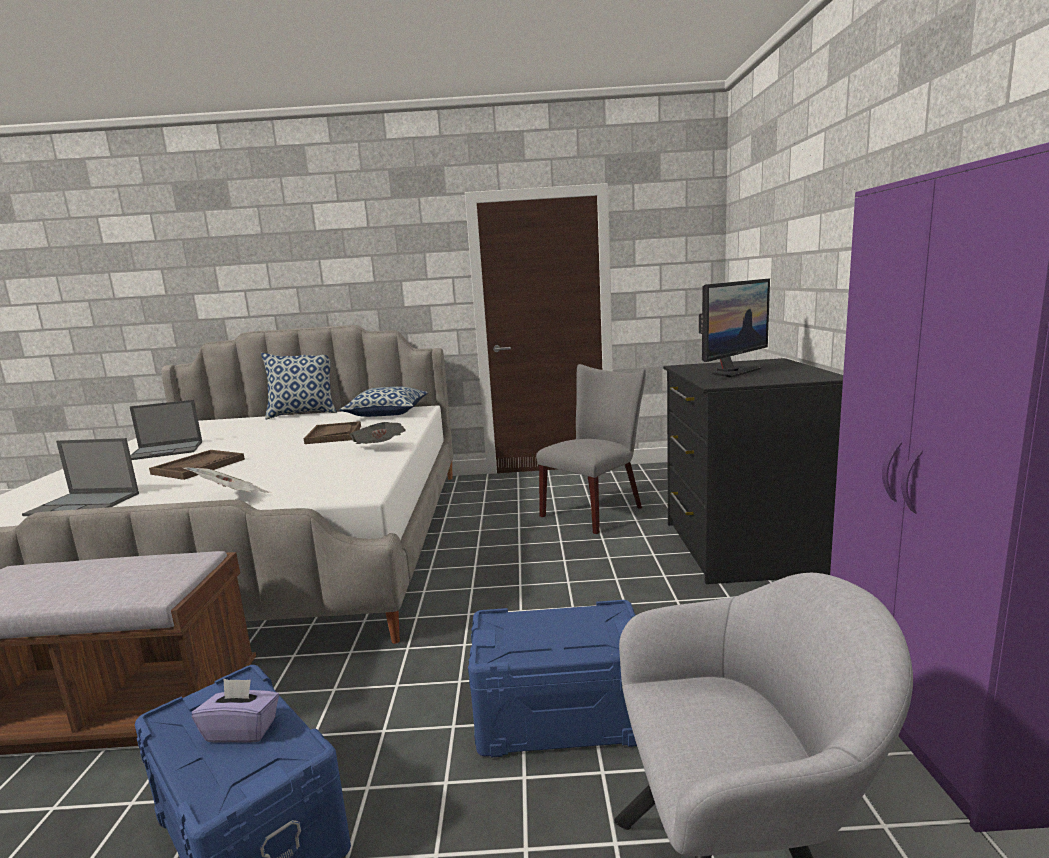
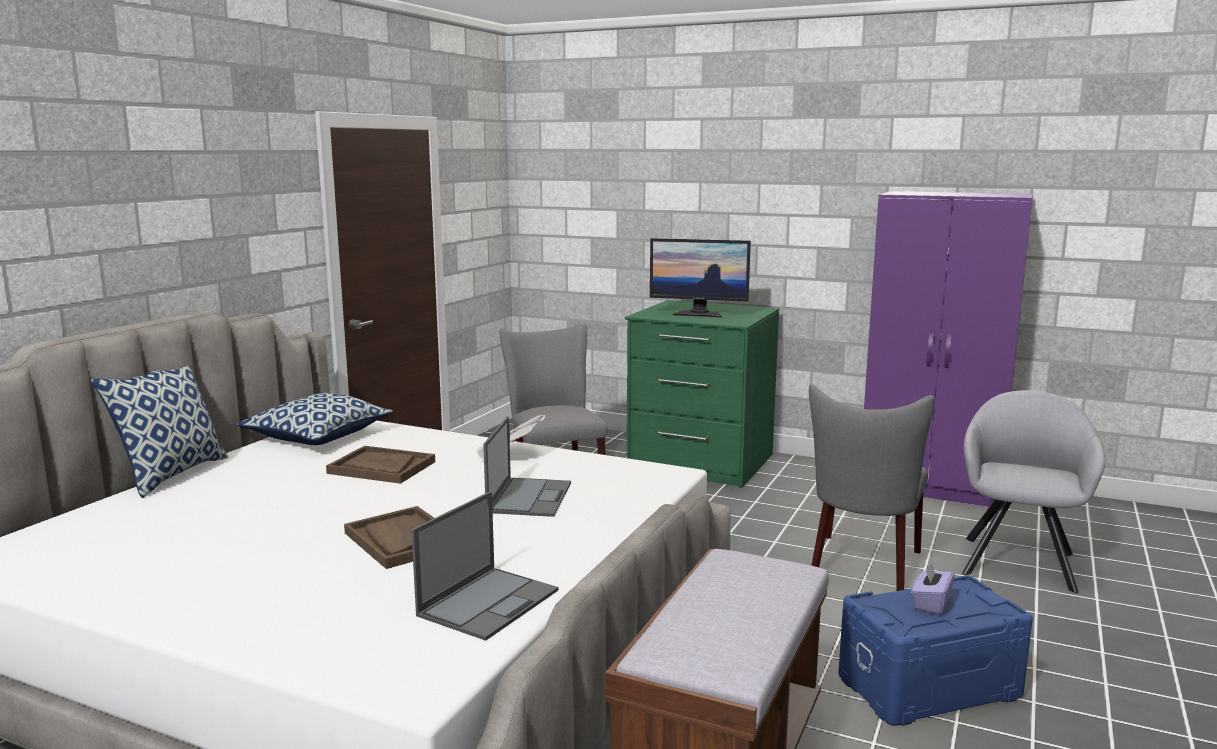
camera: 65 degrees left, 0 degrees up
(167, 450) = (227, 563): laptop -> laptop (529, 497)
(232, 498) = (604, 522): newspaper -> none
(560, 713) = (863, 567): blue storage box -> grey chair
(732, 372) = (698, 314): monitor -> monitor turned 120 degrees clockwise
(743, 547) = (700, 463): black dresser -> green dresser

